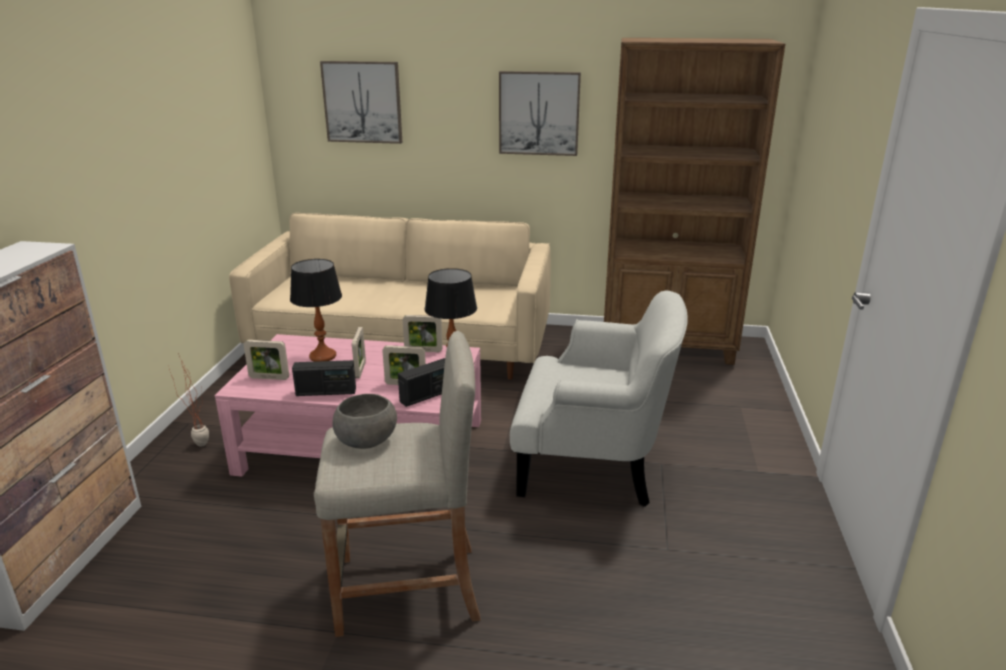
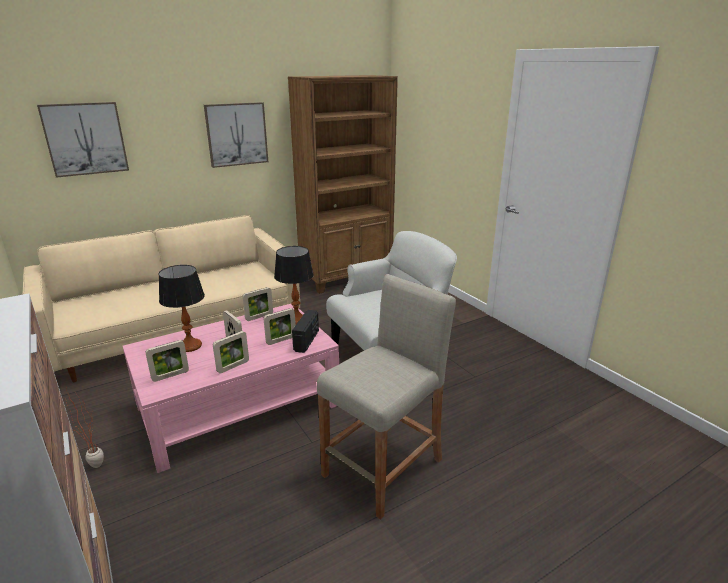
camera: 40 degrees left, 0 degrees up
(326, 392) = (233, 366): radio -> picture frame
(366, 439) = (362, 369): grey bowl -> none

